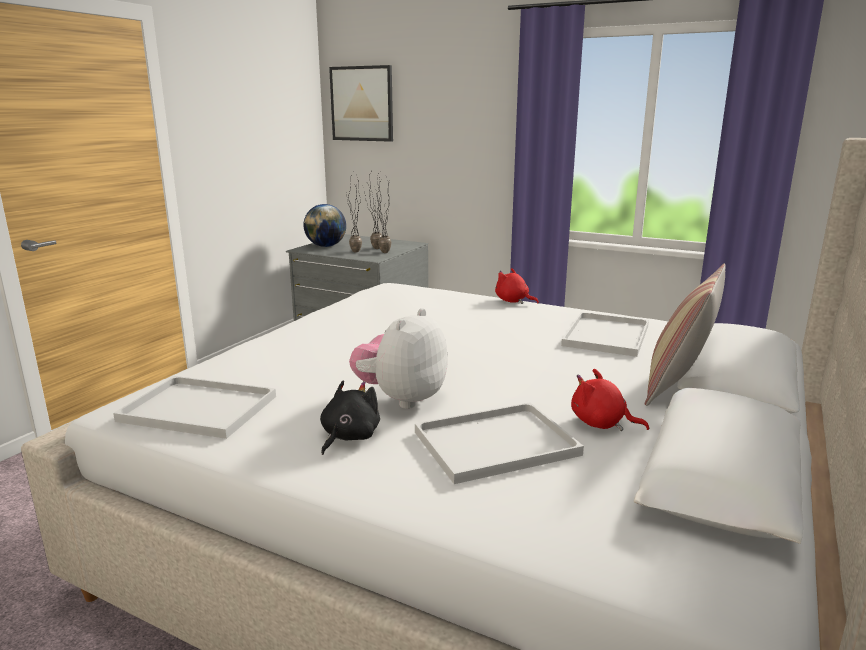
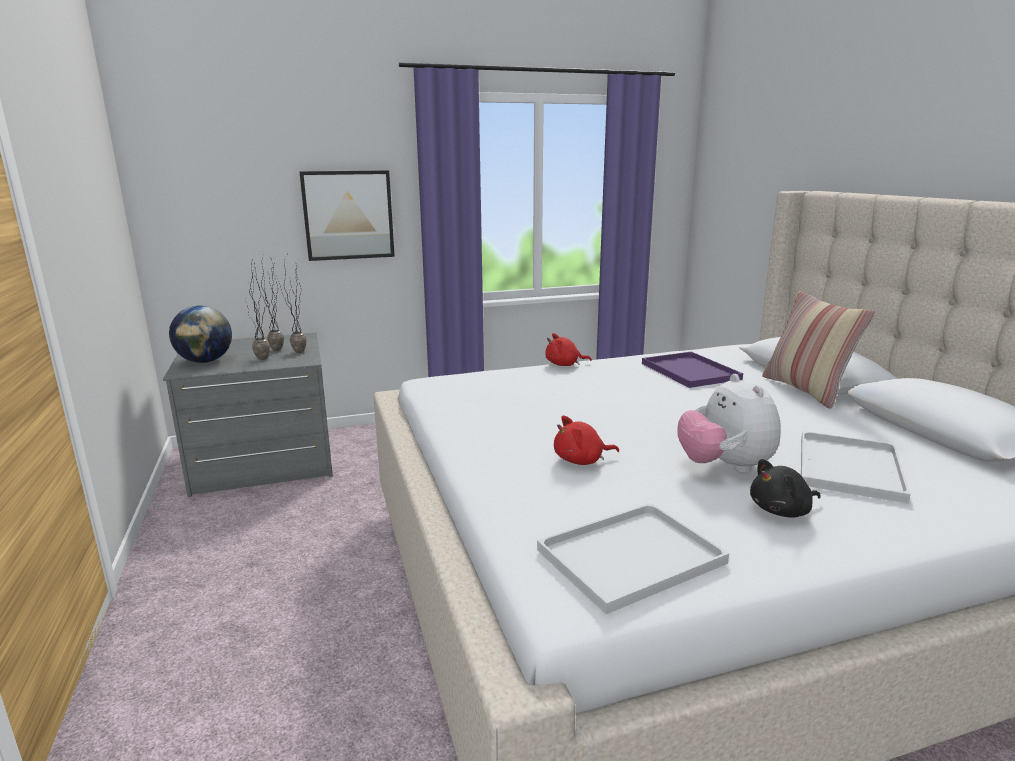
camera: 45 degrees left, 0 degrees up
(348, 437) = (782, 511): black plush toy -> black plush toy turned 90 degrees counterclockwise
(362, 104) = (193, 170): picture -> picture (348, 215)
(601, 424) = (845, 429): red plush toy -> red plush toy (581, 460)
(605, 335) = (688, 371): white tray -> purple tray

